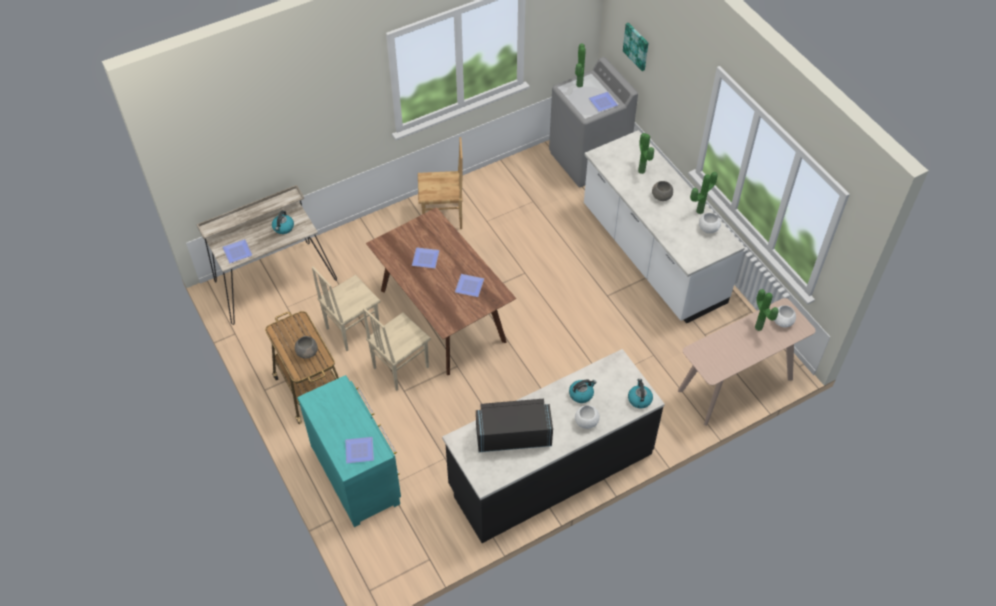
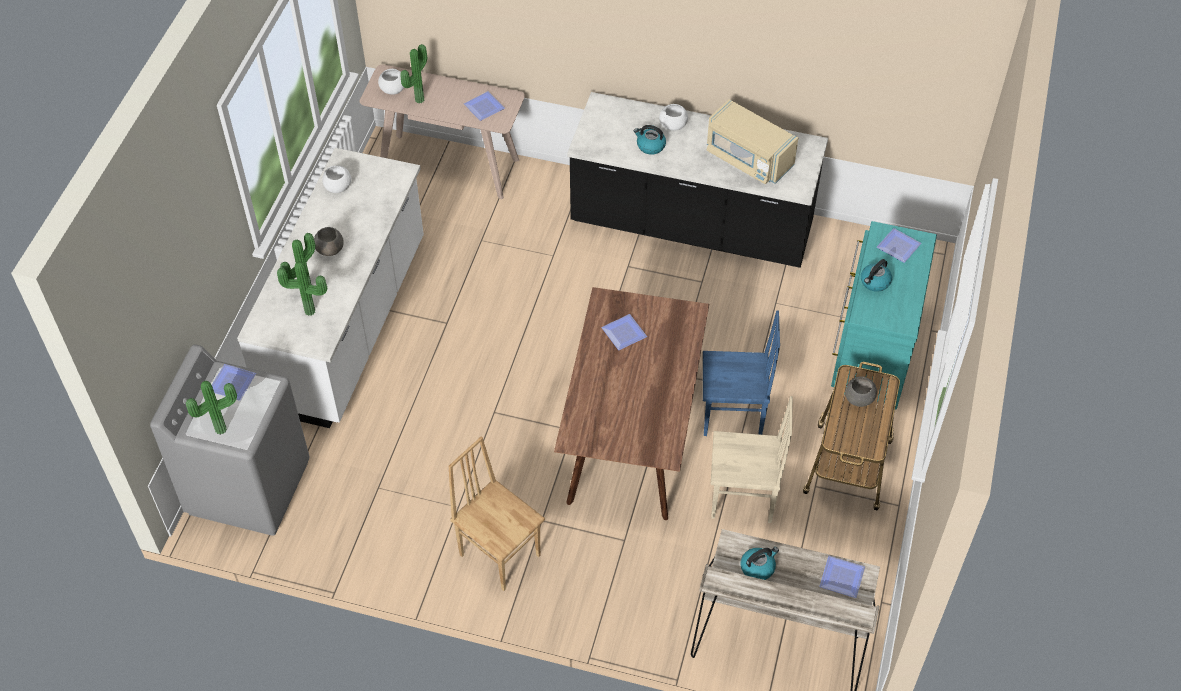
camera: 135 degrees left, 0 degrees up
(400, 367) = (733, 417): beige chair -> blue chair
(426, 259) = (635, 397): plate -> plate (484, 106)
(513, 436) = (748, 158): black microwave -> beige microwave
(637, 46) = (161, 315): picture -> none
(639, 399) = (607, 108): kettle -> kettle (875, 282)
(698, 210) = (319, 209): potted plant -> potted plant (309, 313)

